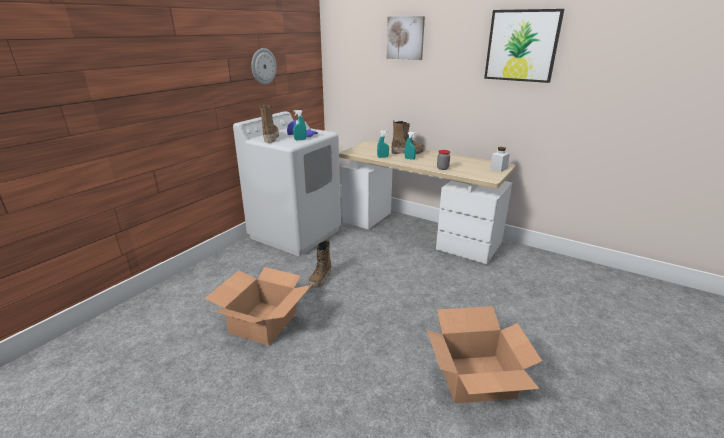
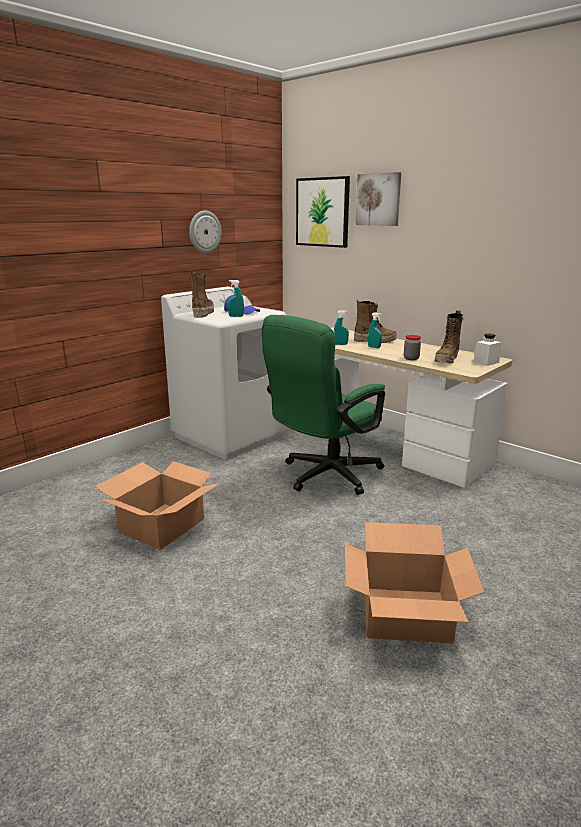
camera: 10 degrees right, 5 degrees down
(320, 279) = (244, 487): boot -> boot (447, 360)
(380, 263) = (324, 476): none -> green office chair
(522, 46) = (519, 205): picture -> picture (322, 212)

